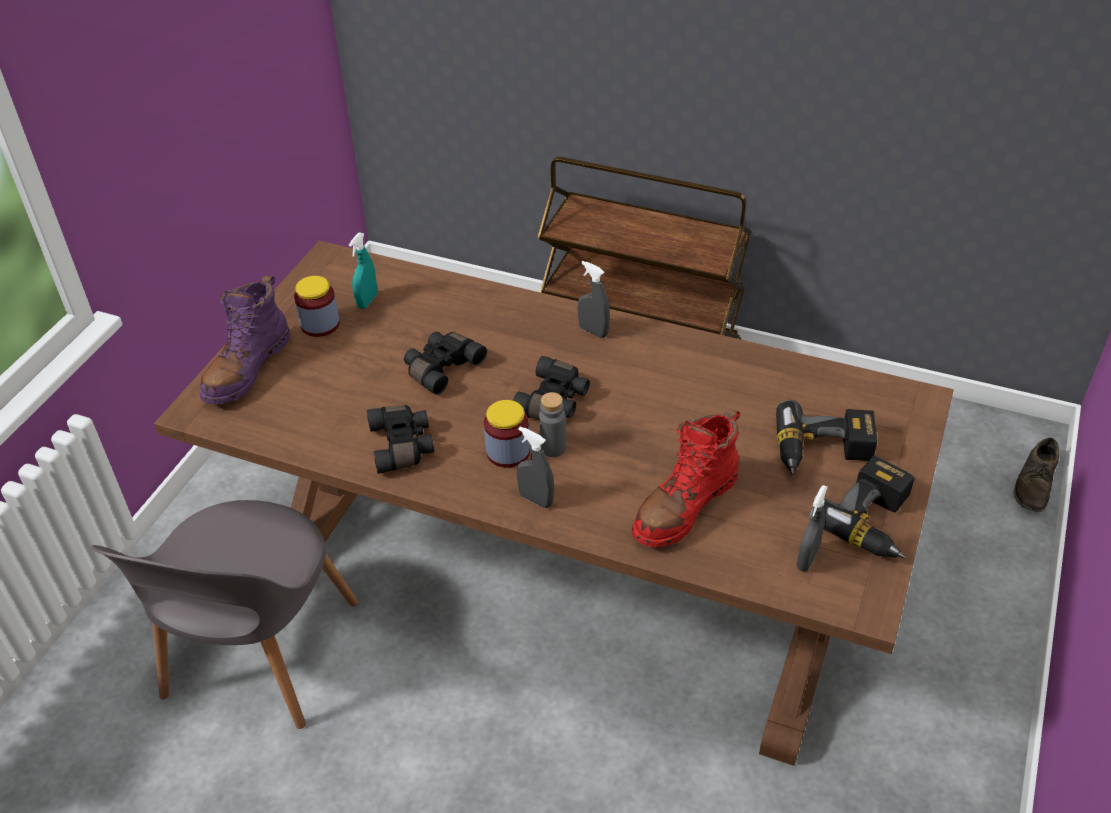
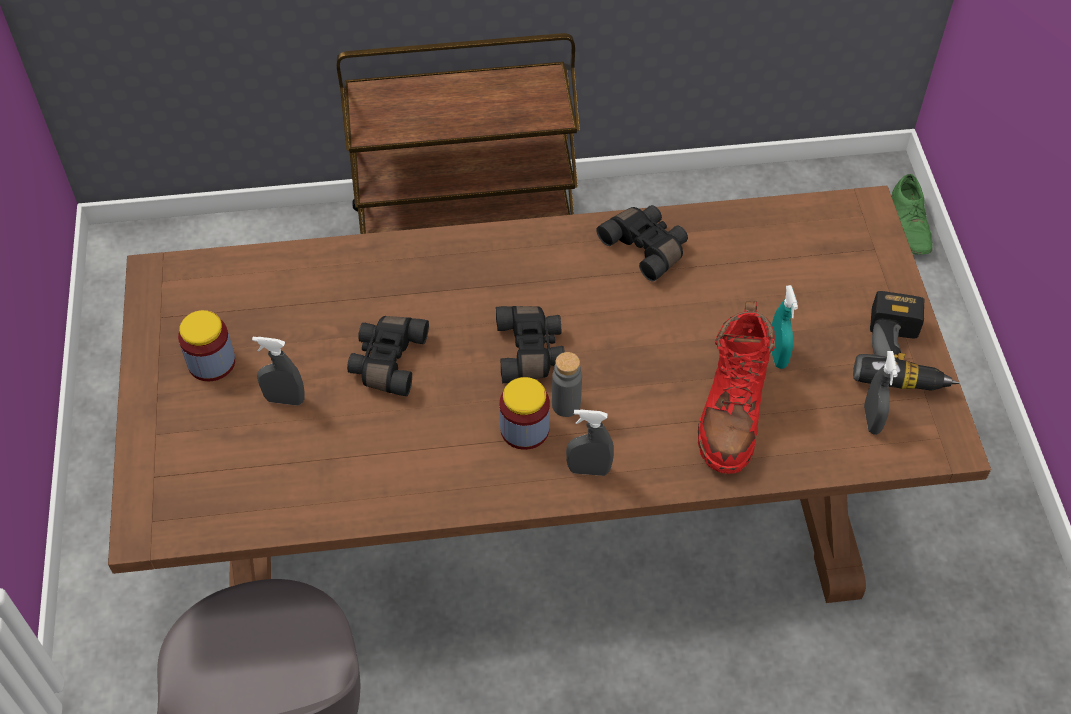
camera: 30 degrees left, 10 degrees up
(247, 368) = (167, 451): purple boot -> none
(367, 301) = (244, 312): turquoise spray bottle -> turquoise spray bottle (777, 355)
(403, 446) = (412, 469): black binoculars -> black binoculars (647, 247)
(593, 331) = (515, 254): grey spray bottle -> grey spray bottle (285, 399)
(823, 452) = (817, 301): power drill -> none
(1035, 484) = (909, 225): brown shoe -> green shoe

